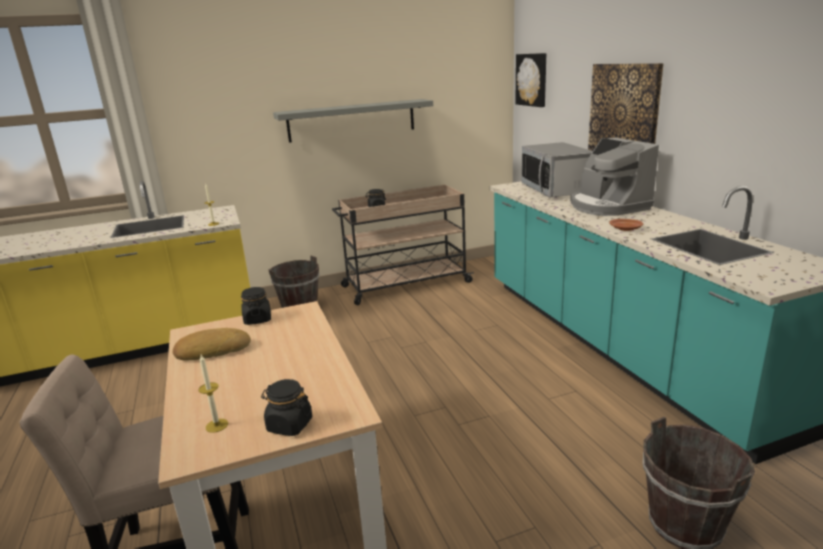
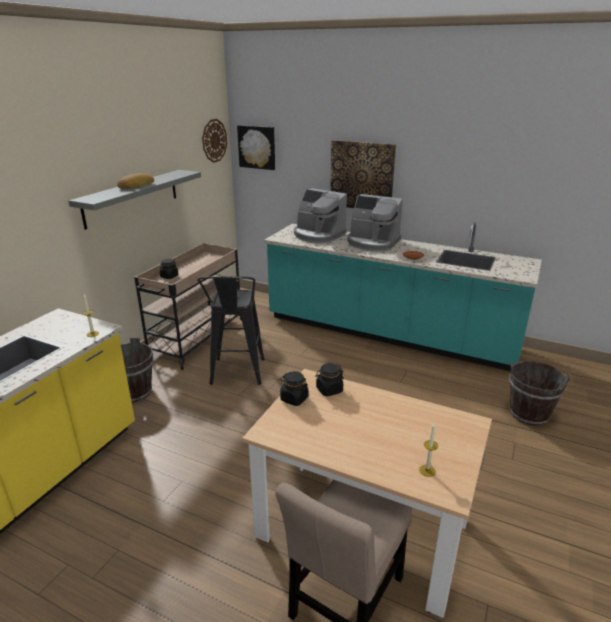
camera: 45 degrees left, 5 degrees up
(212, 350) = (314, 433): bread -> bread (135, 186)
(289, 425) = (460, 446): black jar -> black jar (329, 390)
(390, 326) = (236, 375): none -> black stool
(484, 71) = (214, 140): none -> wall clock
(556, 190) = (318, 235): microwave -> coffee machine

